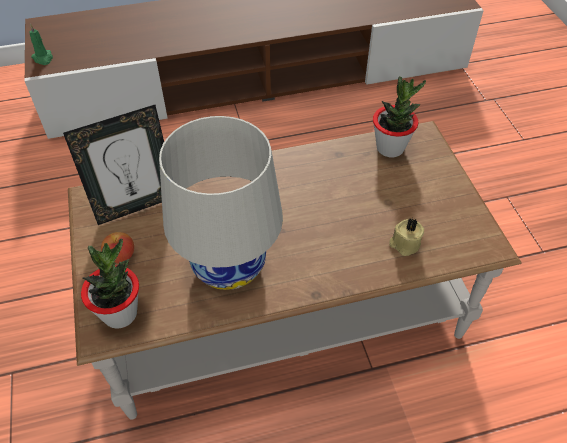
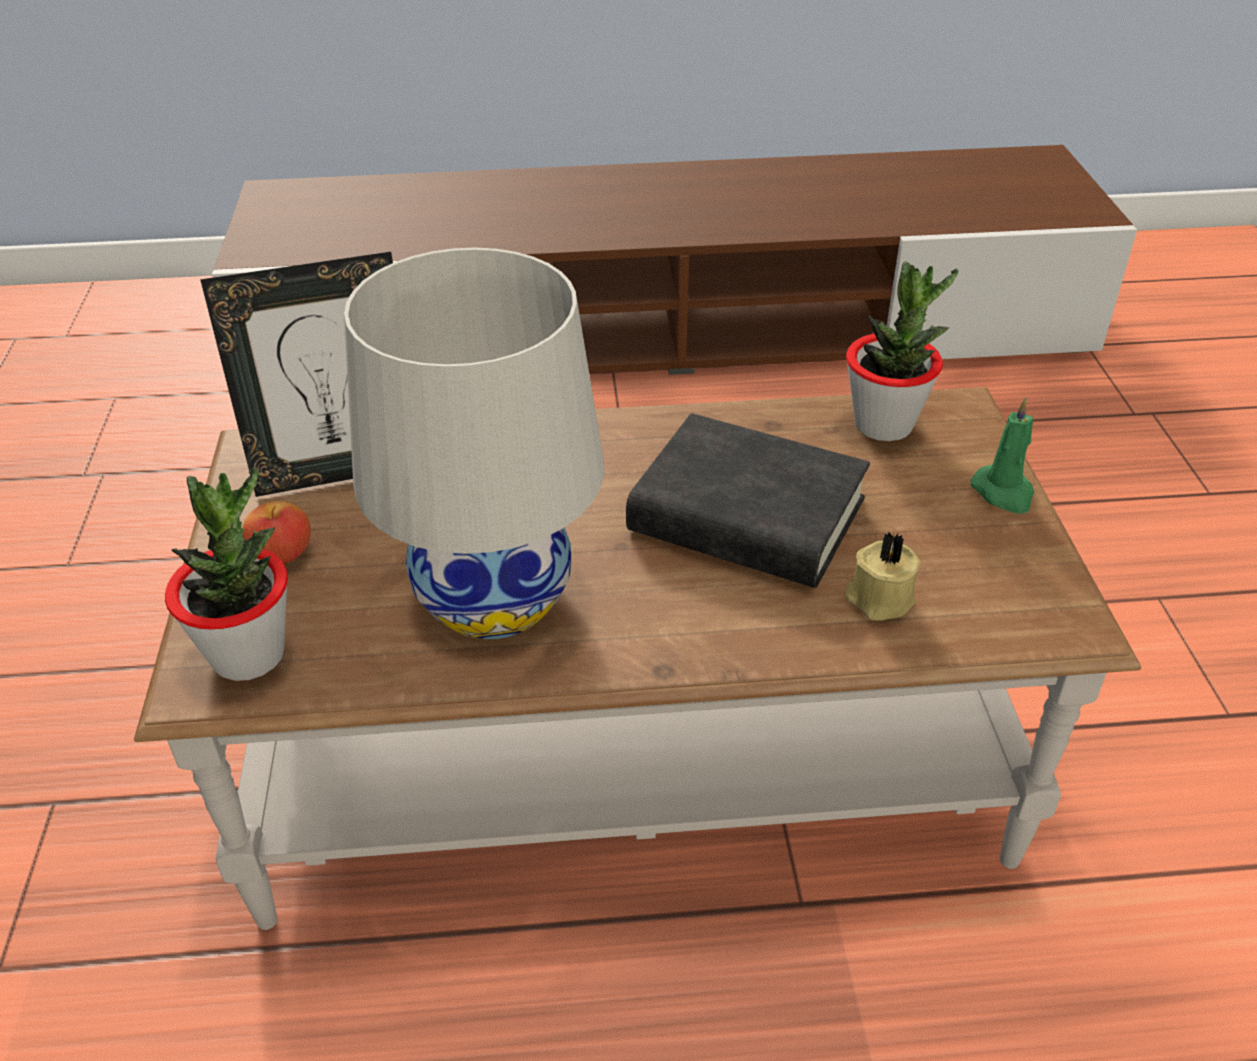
camera: 10 degrees right, 10 degrees down
(43, 58) = (257, 242): green candle -> green candle (1003, 493)
(337, 207) = (747, 516): none -> black book

